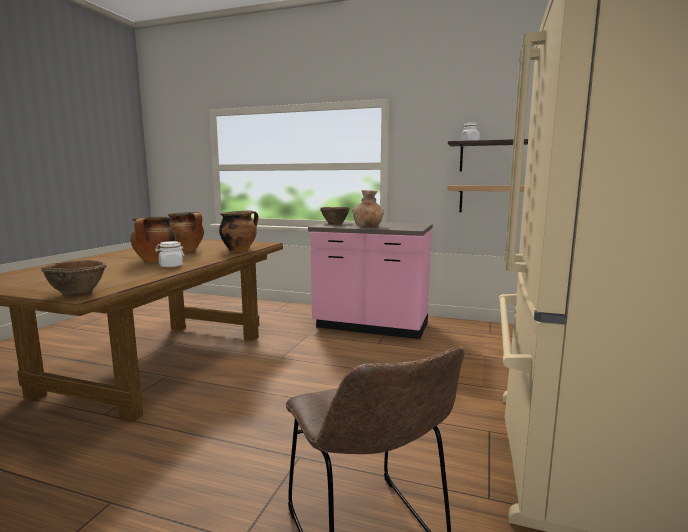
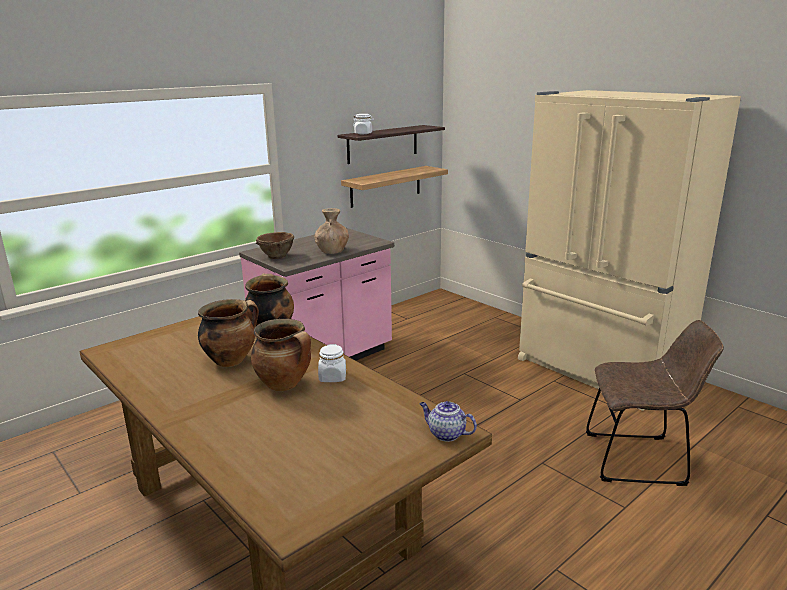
camera: 60 degrees left, 10 degrees up
(77, 294) = (446, 434): brown bowl -> teapot

